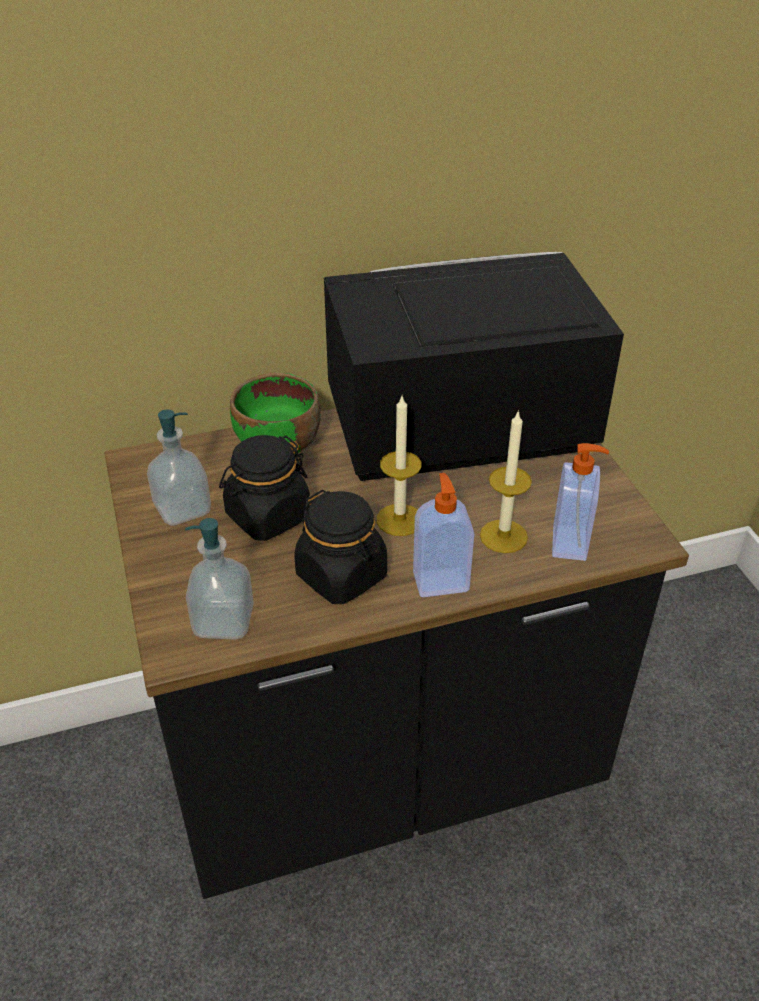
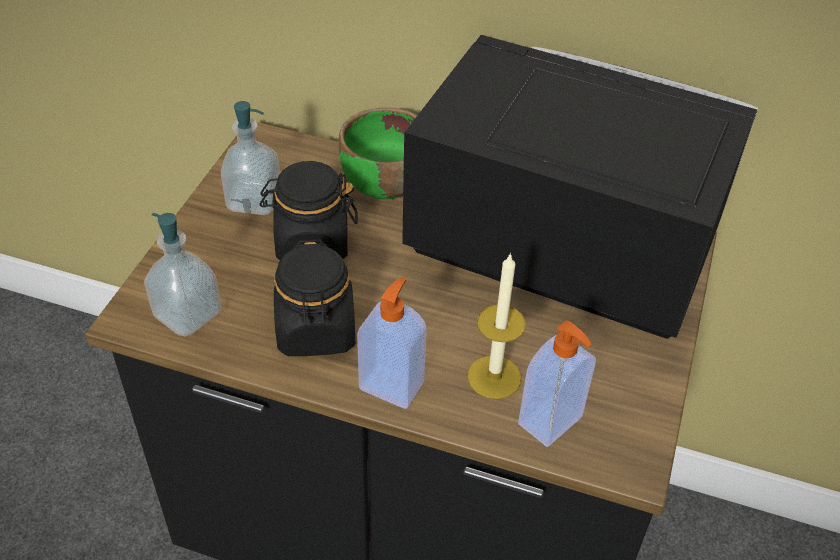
camera: 35 degrees right, 5 degrees up
(399, 520) = (416, 307): candle -> none

